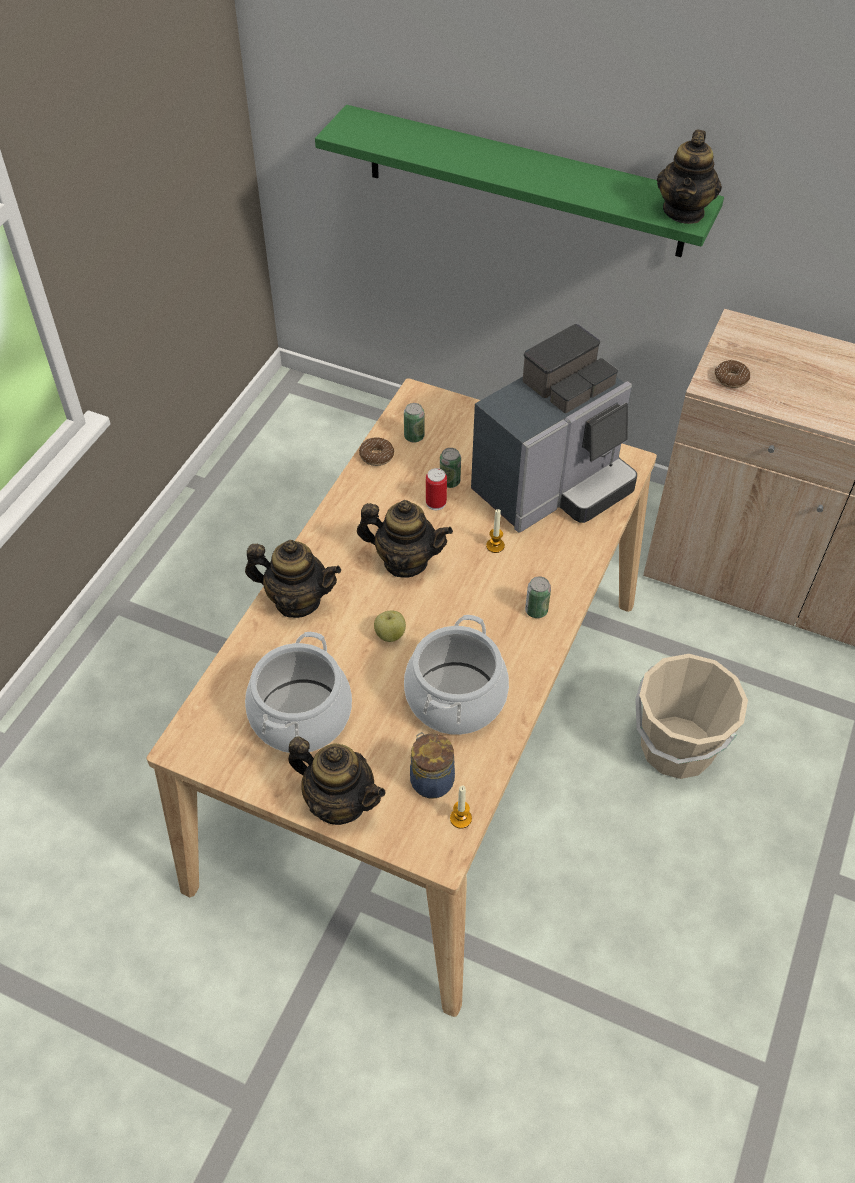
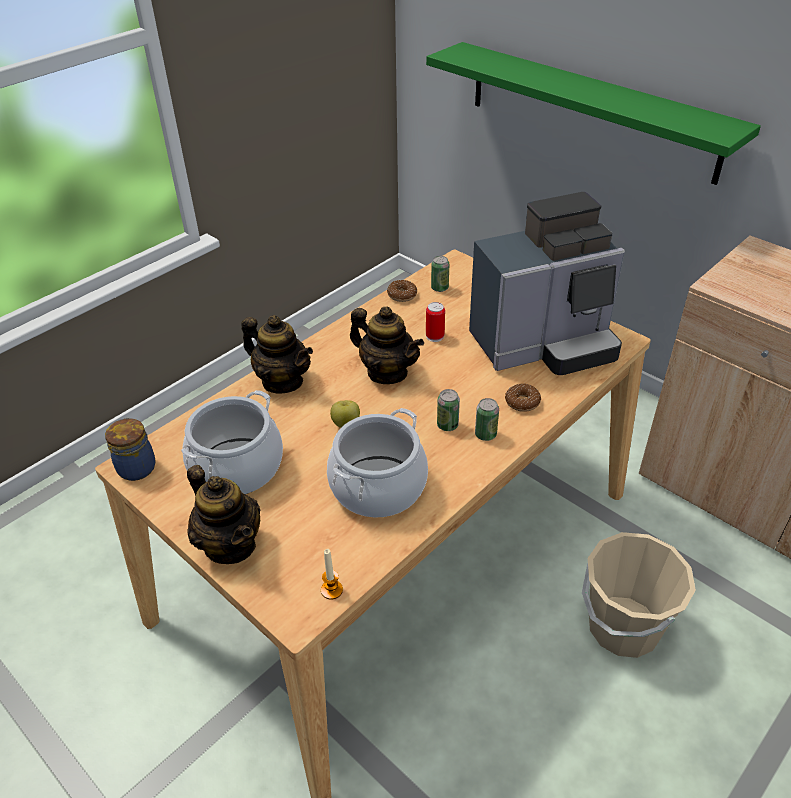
camera: 20 degrees right, 10 degrees down
(431, 779) = (321, 548): jar -> jar (137, 467)
(449, 482) = (454, 324): can -> can (447, 425)
(495, 546) = (471, 377): candle -> none
(684, 211) = (718, 129): teapot -> none
(731, 378) = (737, 284): donut -> donut (522, 402)

